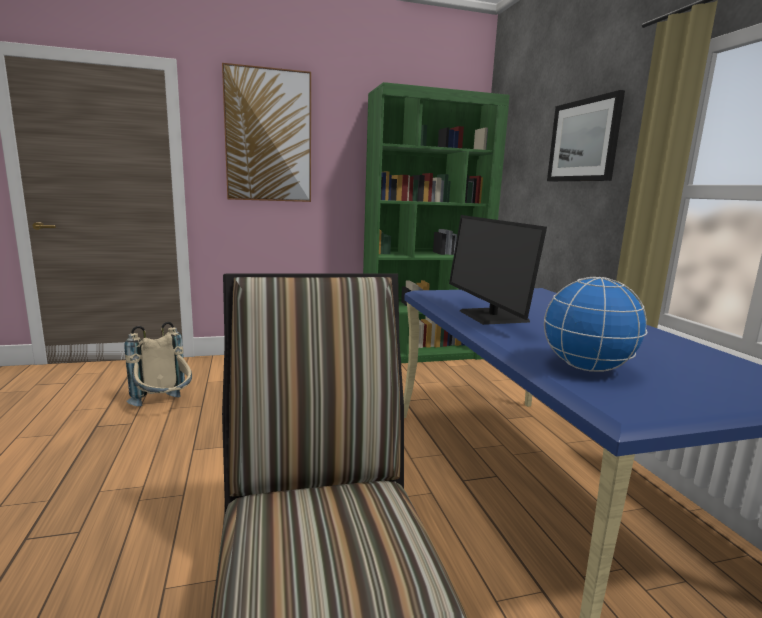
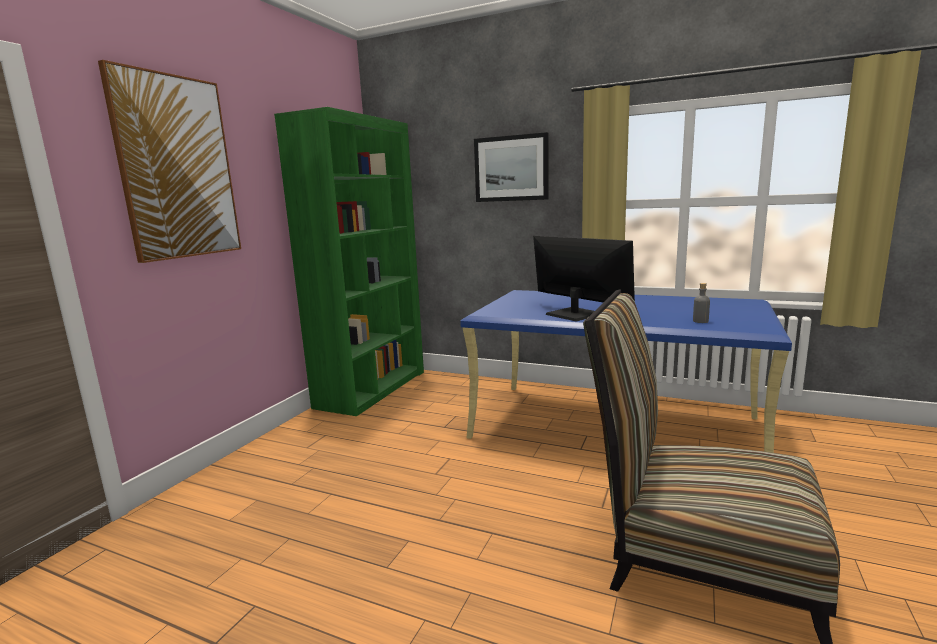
camera: 50 degrees left, 0 degrees up
(164, 407) = (250, 568): beige backpack -> none
(491, 316) = (575, 314): monitor -> monitor turned 150 degrees counterclockwise
(586, 368) = (700, 321): globe -> grey bottle

